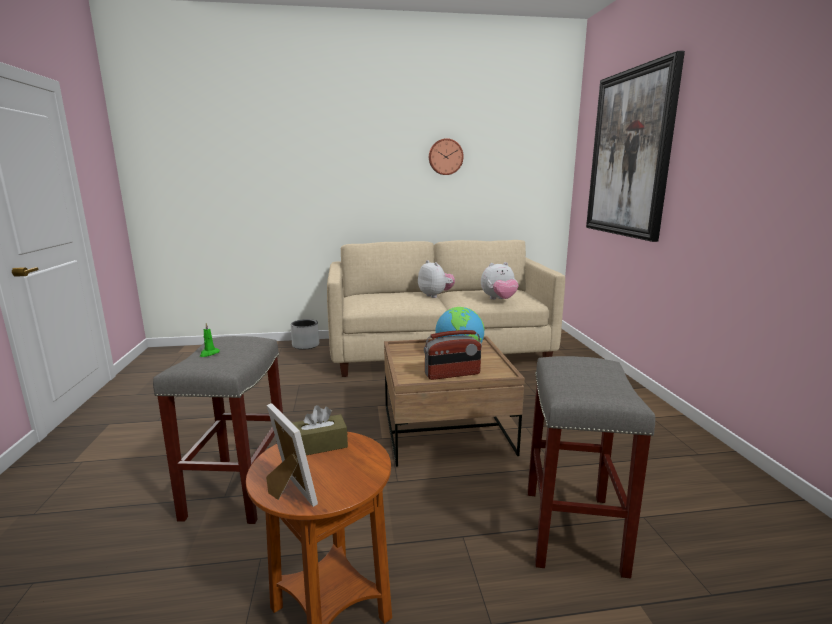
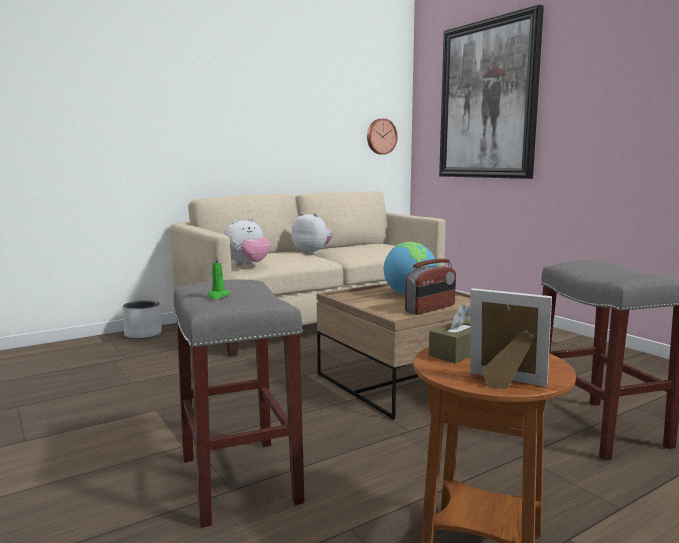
camera: 25 degrees left, 5 degrees down
(445, 157) = (293, 100): wall clock -> wall clock (381, 136)
(499, 299) = (384, 250): plush toy -> plush toy (247, 265)

